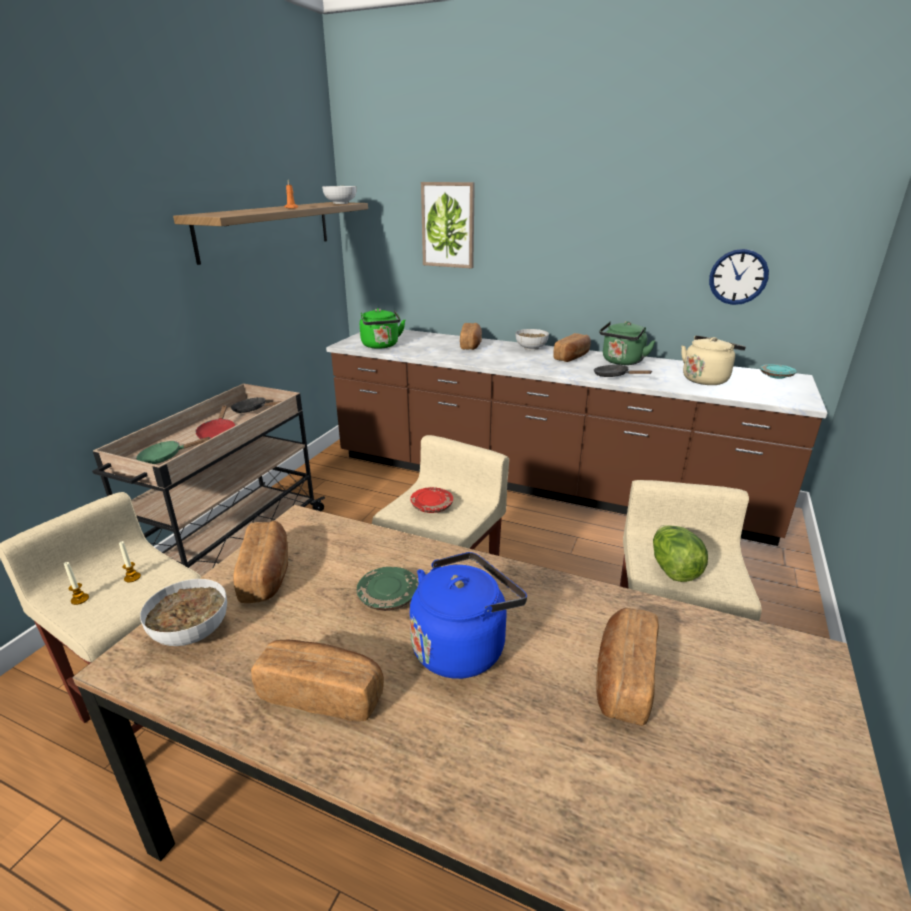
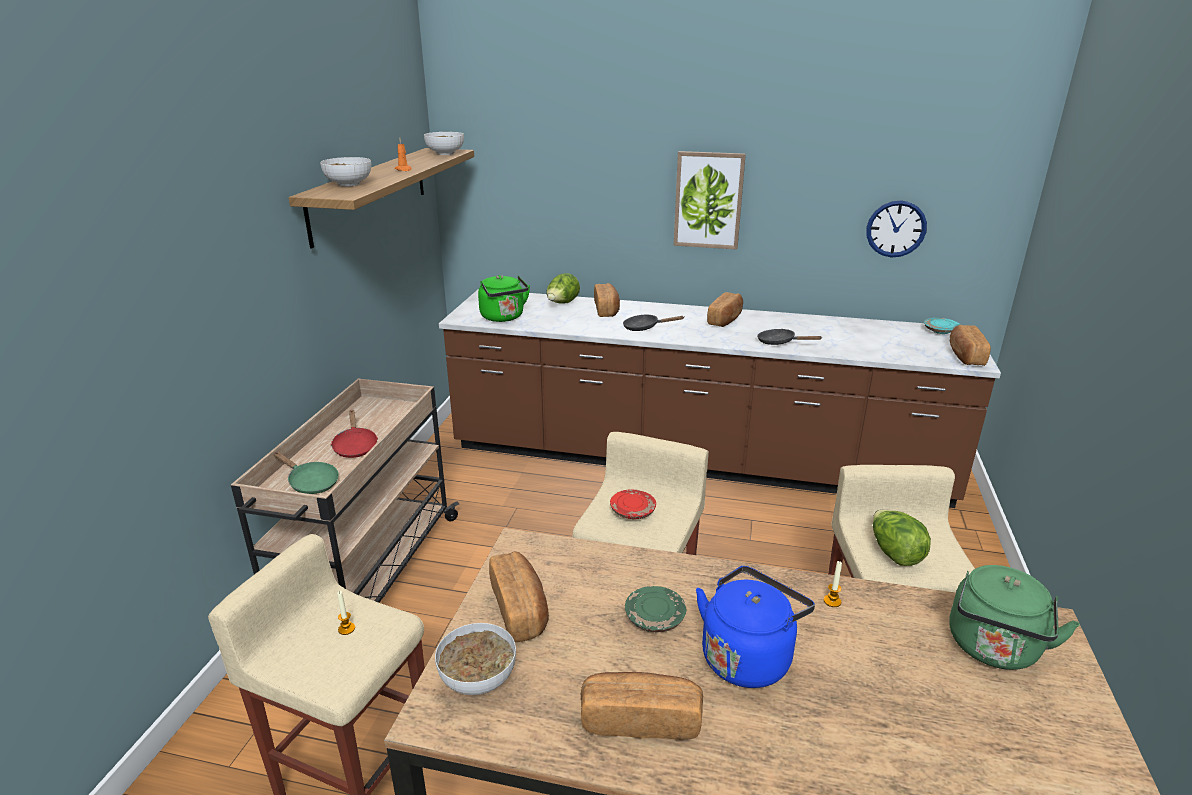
camera: 10 degrees left, 0 degrees up
(80, 599) = (302, 660): candle -> candle (832, 601)
(166, 457) = (310, 482): green frying pan -> green frying pan turned 120 degrees counterclockwise
(253, 410) = (379, 411): black frying pan -> black frying pan (644, 328)
(435, 339) = (562, 304): none -> lettuce
(448, 225) = (571, 174): picture -> picture (708, 200)
(531, 348) = (676, 310): bowl -> bowl (349, 184)
(621, 362) = (780, 323): green kettle -> green kettle (993, 649)
(623, 678) = (900, 667): bread -> bread (965, 355)
(706, 379) = (874, 340): beige kettle -> none

